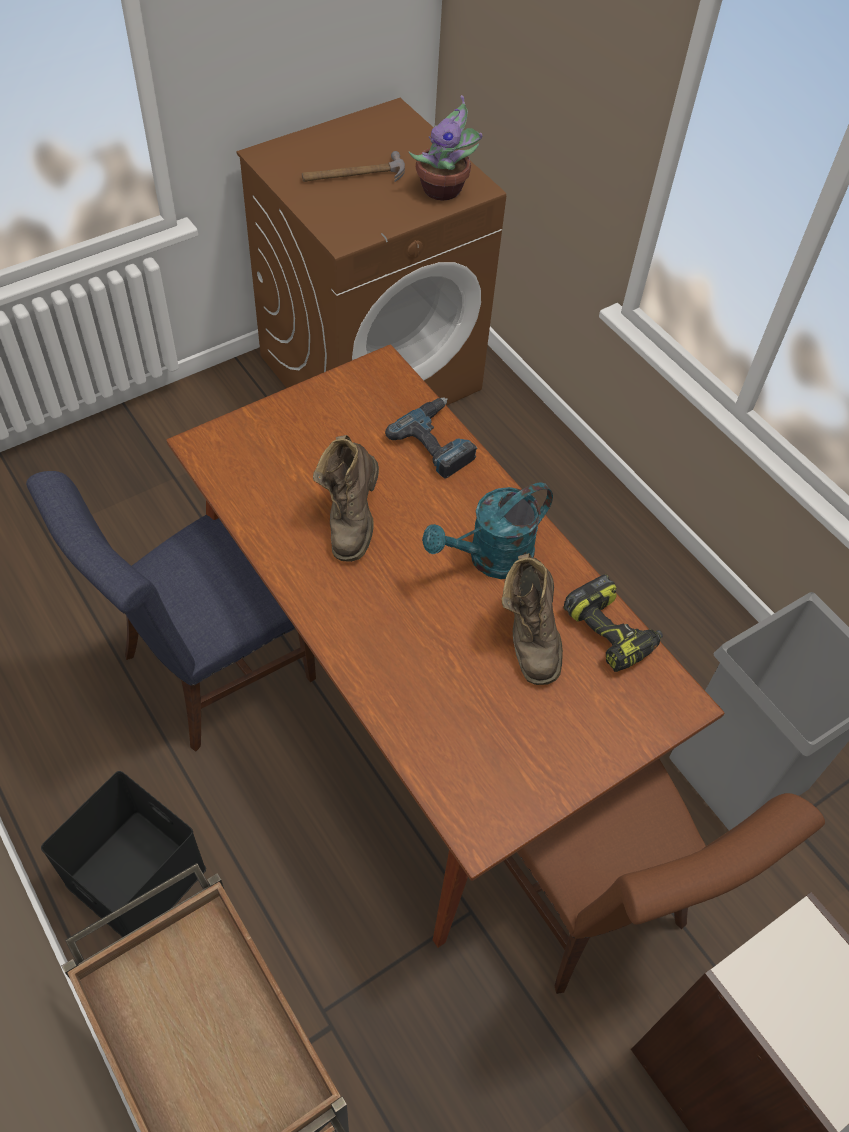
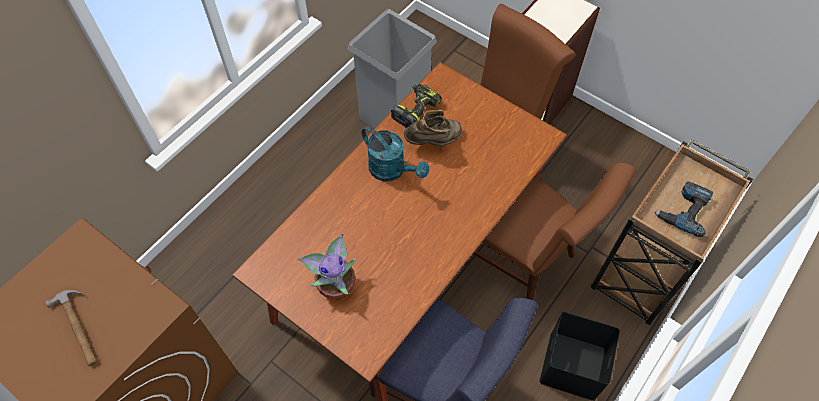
camera: 105 degrees left, 5 degrees up
(349, 881) = (525, 262): none -> brown chair
(351, 521) = (393, 245): brown boot -> none
(438, 442) = (314, 219): power drill -> power drill (683, 210)
(444, 190) = (87, 258): potted plant -> potted plant (336, 285)

